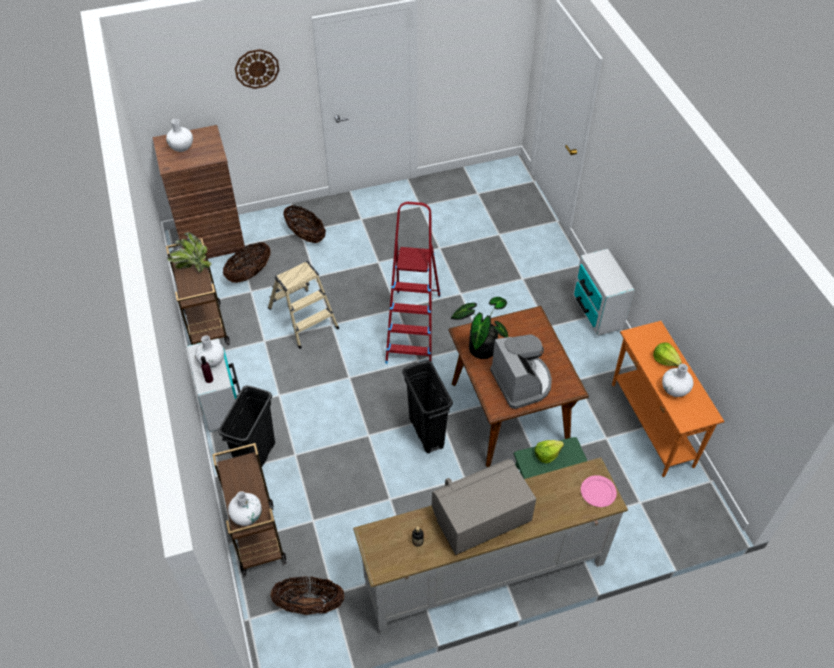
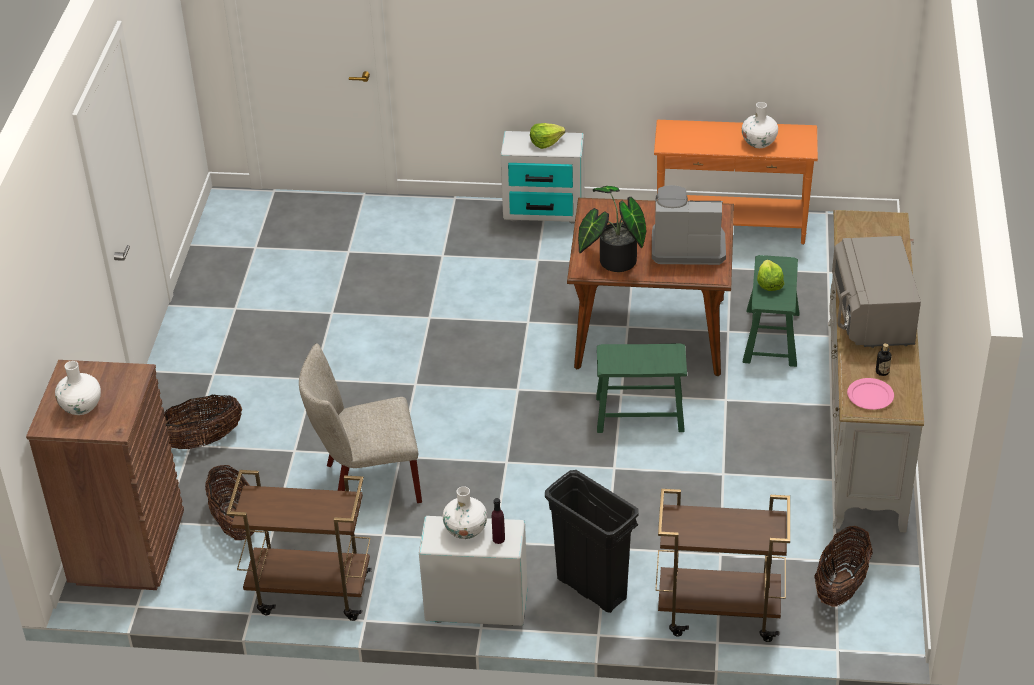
camera: 65 degrees left, 10 degrees down
(191, 265) = (273, 504): potted plant -> none
(247, 515) = (759, 532): white vase -> none
(257, 68) = (61, 234): wall clock -> none
(303, 317) = (366, 483): beige step ladder -> beige chair
(413, 328) = (460, 377): red step ladder -> none
(426, 432) = (640, 413): black trash can -> green stool
(598, 492) = (878, 224): pink plate -> pink plate (870, 396)
(665, 360) = (715, 135): lettuce -> lettuce (545, 142)

